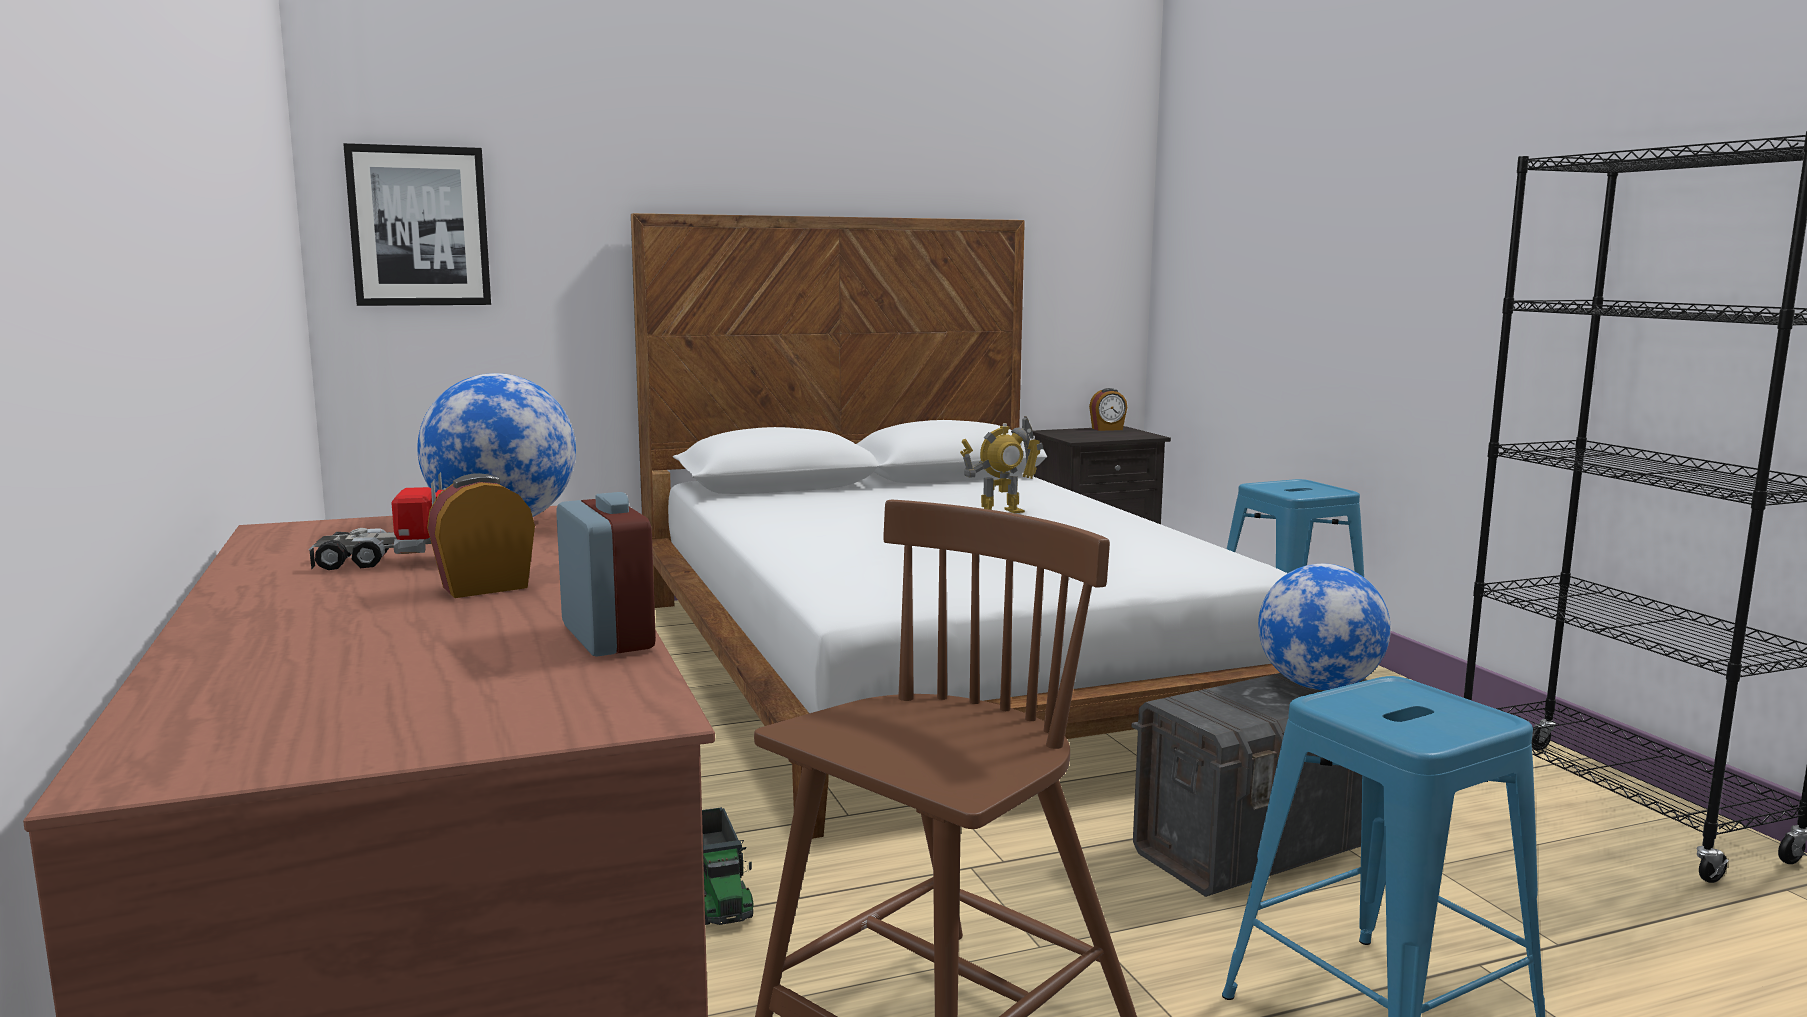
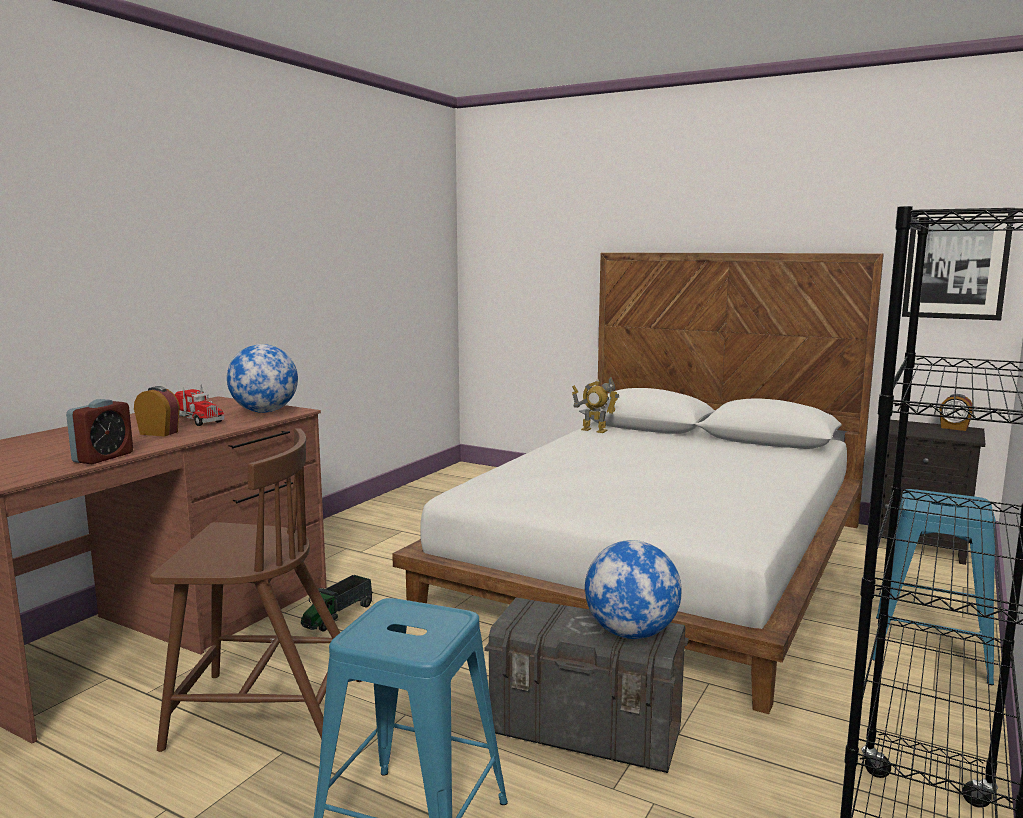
camera: 50 degrees right, 0 degrees up
(419, 226) = (504, 260): picture -> picture (956, 264)
(1001, 511) = (705, 468): toy robot -> toy robot (594, 430)

